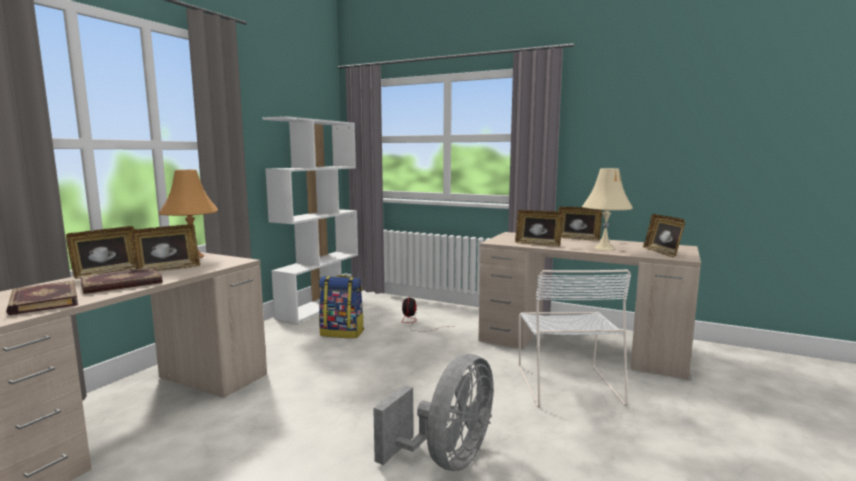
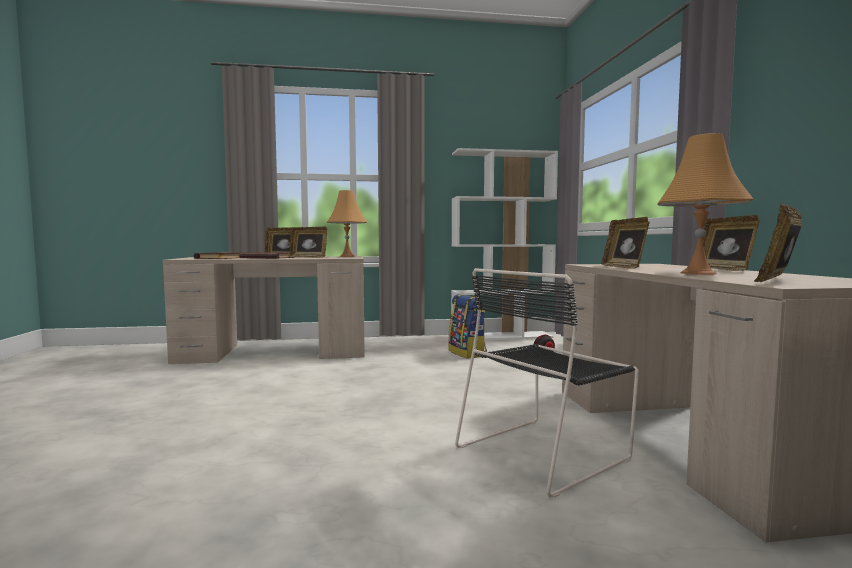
camera: 55 degrees right, 5 degrees down
(447, 459) = (309, 432): grey fan -> none
(567, 384) = (545, 451): white chair -> black chair
(604, 248) = (698, 273): beige table lamp -> orange table lamp

